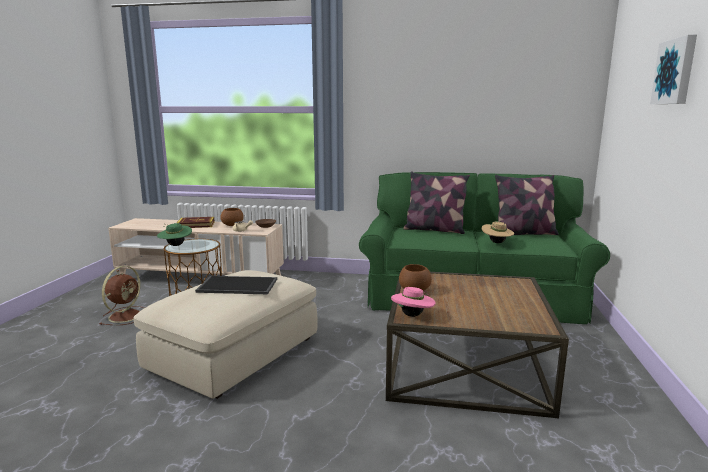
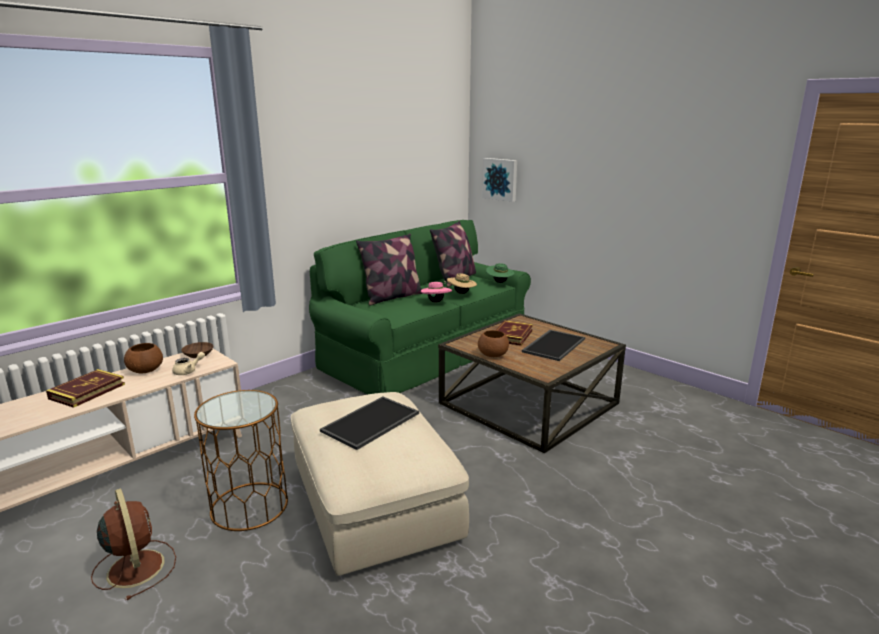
camera: 55 degrees left, 5 degrees up
(175, 245) = (217, 417): green hat -> green hat (499, 282)
(412, 315) = (541, 372): pink hat -> pink hat (436, 301)
(473, 287) = (512, 335): none -> book
(487, 306) = (553, 345): none -> tray
(675, 72) = (584, 137): picture -> picture (500, 179)

